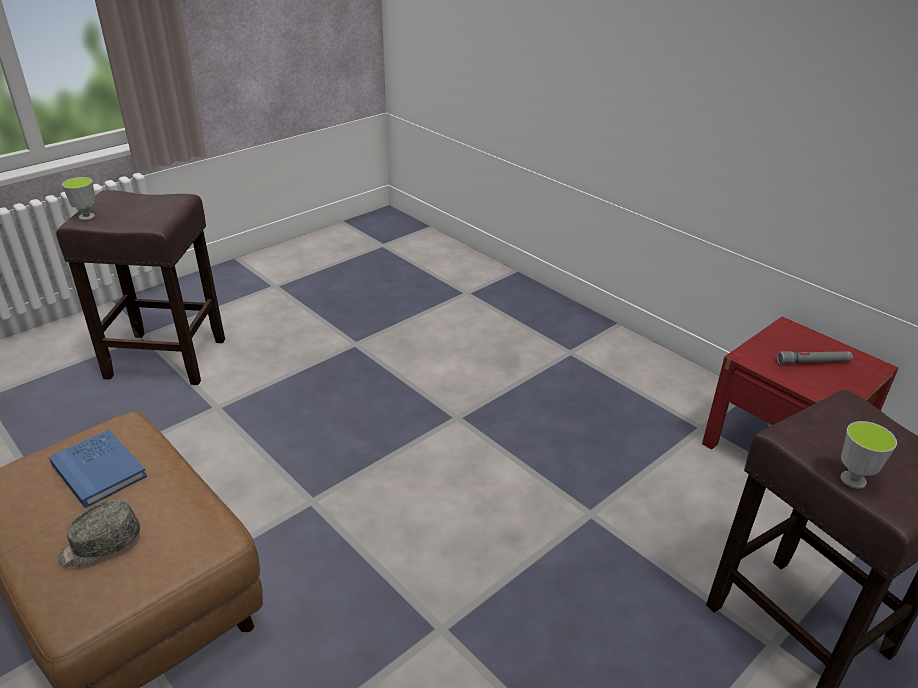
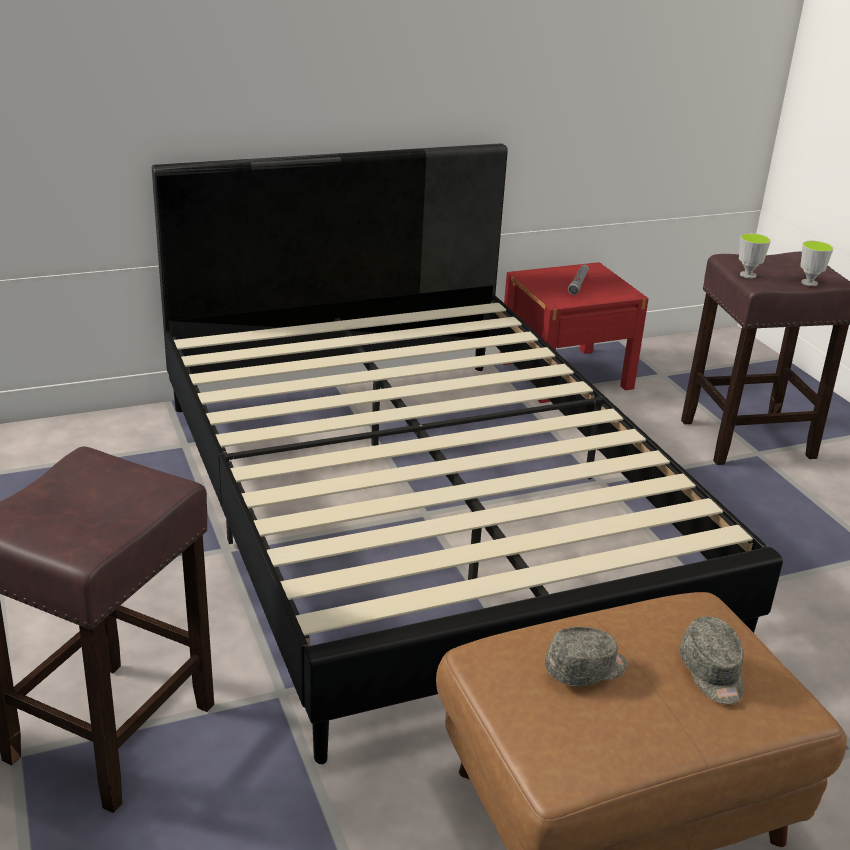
camera: 70 degrees left, 5 degrees down
(86, 217) = (75, 541): cup -> cup (748, 275)
(99, 471) = (586, 669): blue book -> grey cap
(459, 414) = (421, 511): none -> black bed

